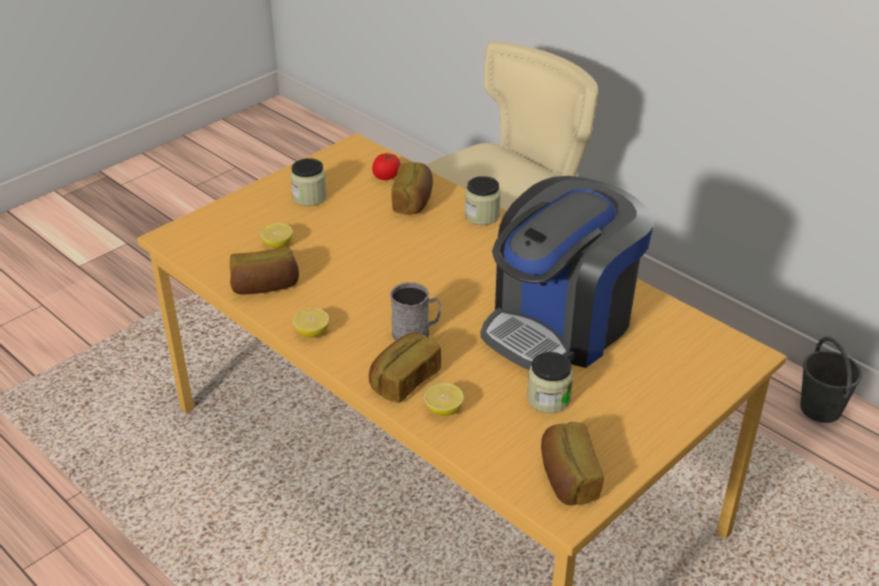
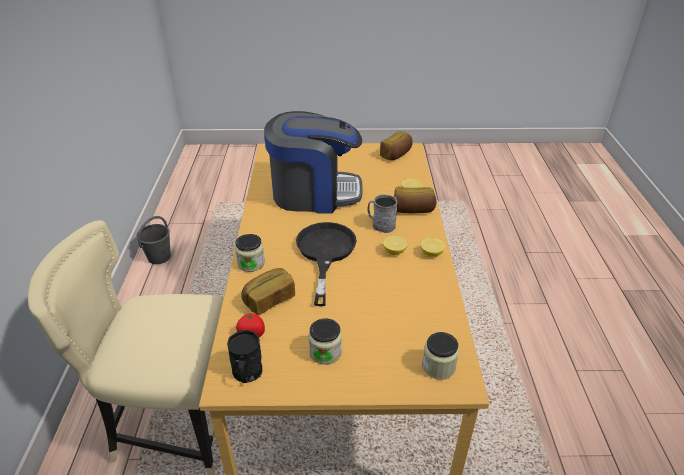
camera: 135 degrees left, 0 degrees up
(265, 286) = (430, 296): bread -> none
(277, 245) = (392, 323): lemon -> lemon (394, 251)
(350, 158) = (247, 374): none -> black mug
(429, 265) = (325, 253): none -> black frying pan
(548, 399) = (365, 175): jar -> jar (438, 366)

